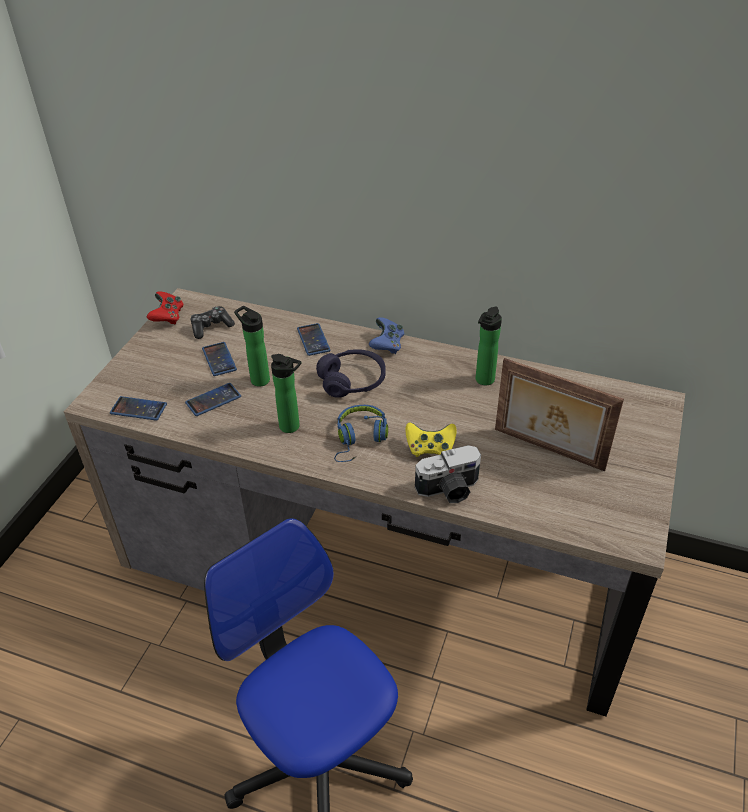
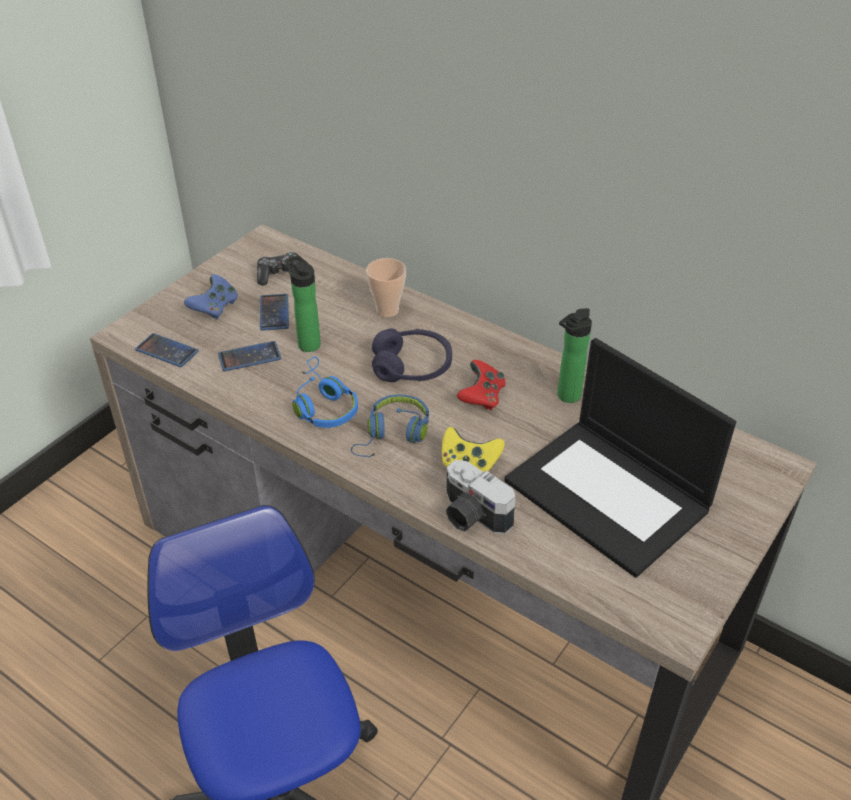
camera: 15 degrees right, 0 degrees up
(168, 317) = (238, 255): red game controller -> red game controller (482, 397)
(292, 427) = (323, 405): bottle -> blue headphones
(313, 340) = (387, 310): phone -> cup
(387, 345) = (469, 332): blue game controller -> blue game controller (215, 308)
(449, 490) = (472, 516): camera -> camera turned 45 degrees clockwise
(547, 450) = (610, 495): picture frame -> laptop

